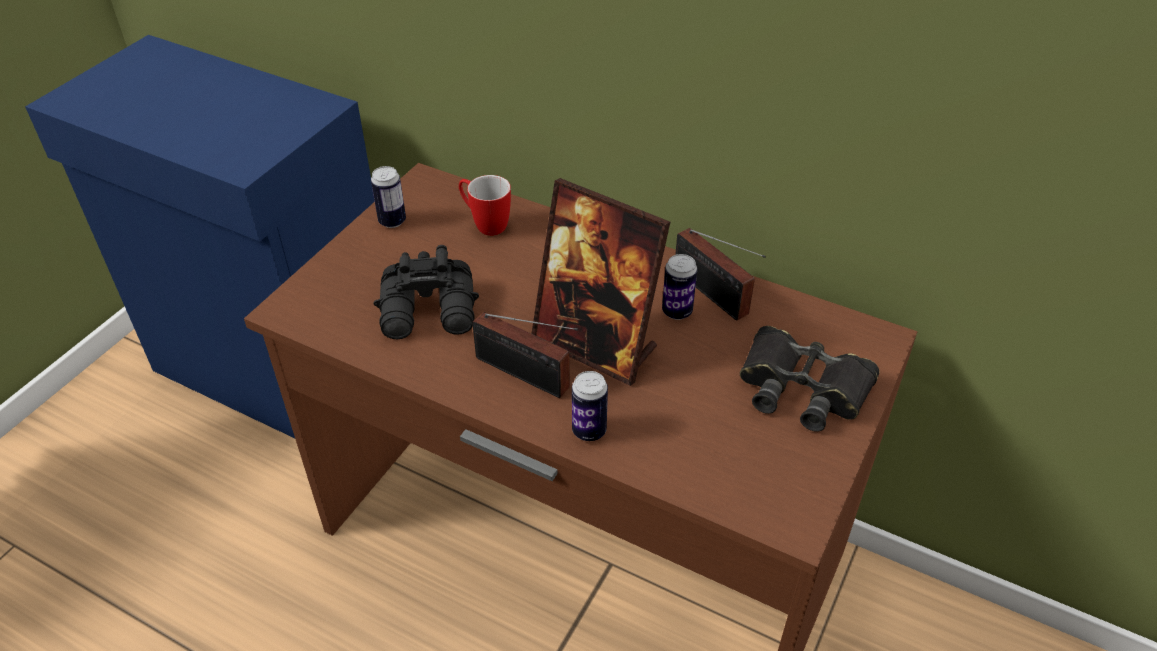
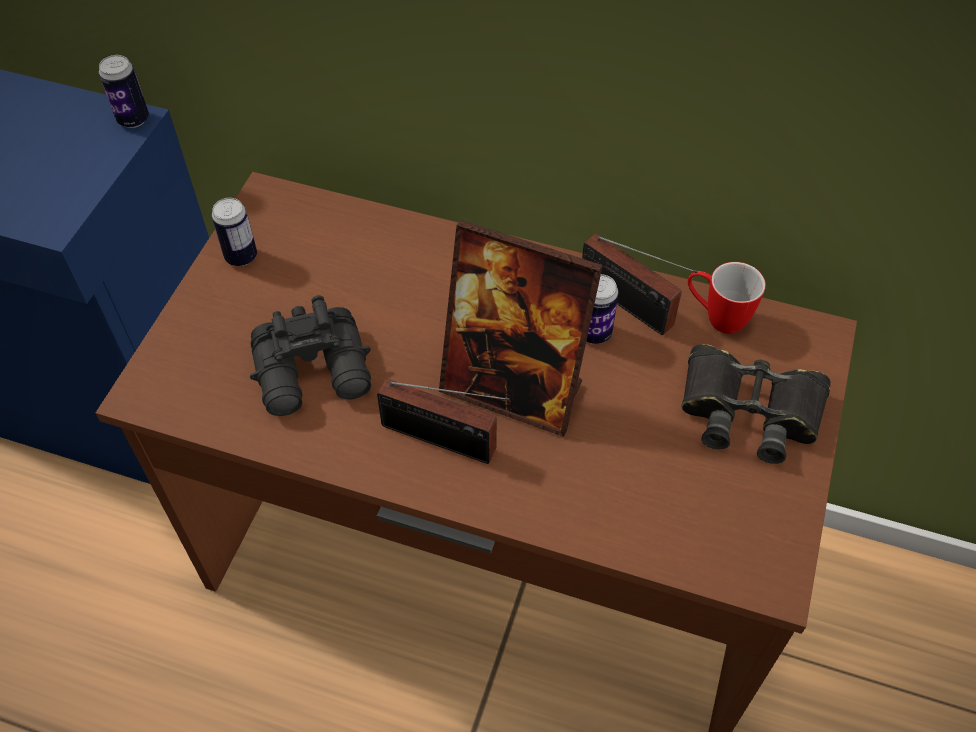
camera: 10 degrees left, 10 degrees up
(485, 224) = (351, 246): mug -> mug (716, 317)
(589, 431) = (529, 500): can -> can (133, 119)

